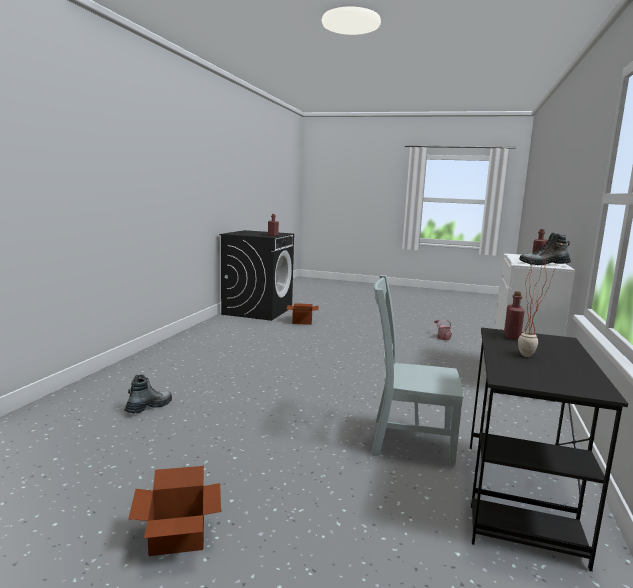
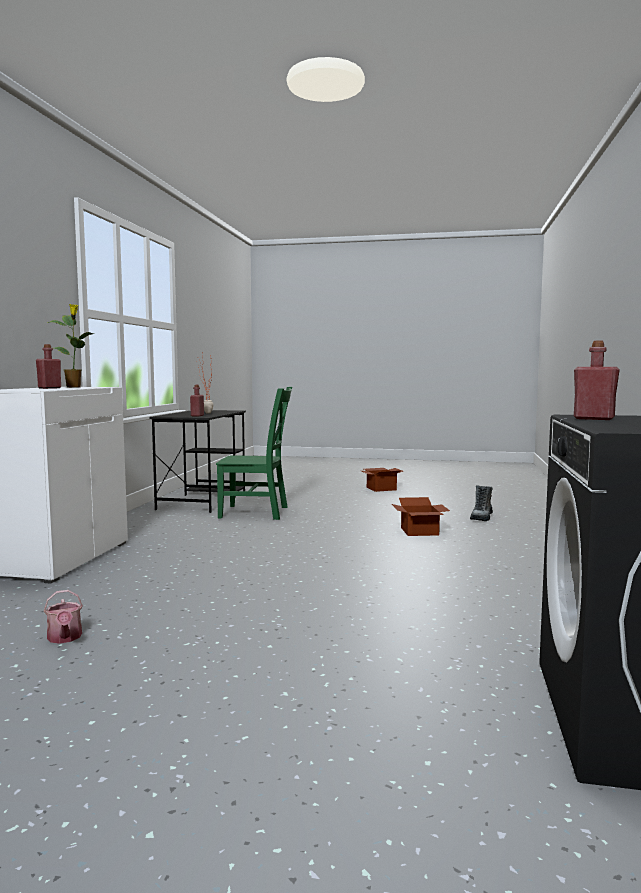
camera: 175 degrees right, 5 degrees down
(302, 321) = (449, 671): cardboard box -> cardboard box (419, 532)
(407, 441) = (257, 512): grey chair -> green chair
(544, 264) = (74, 387): boot -> potted plant

